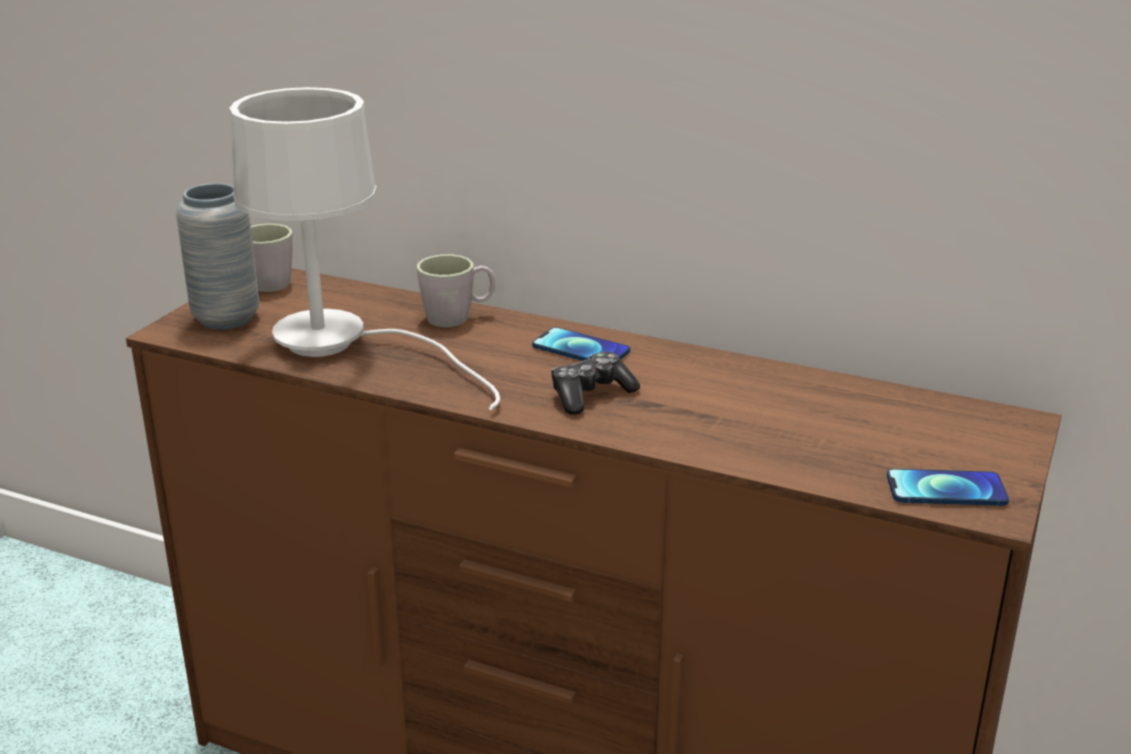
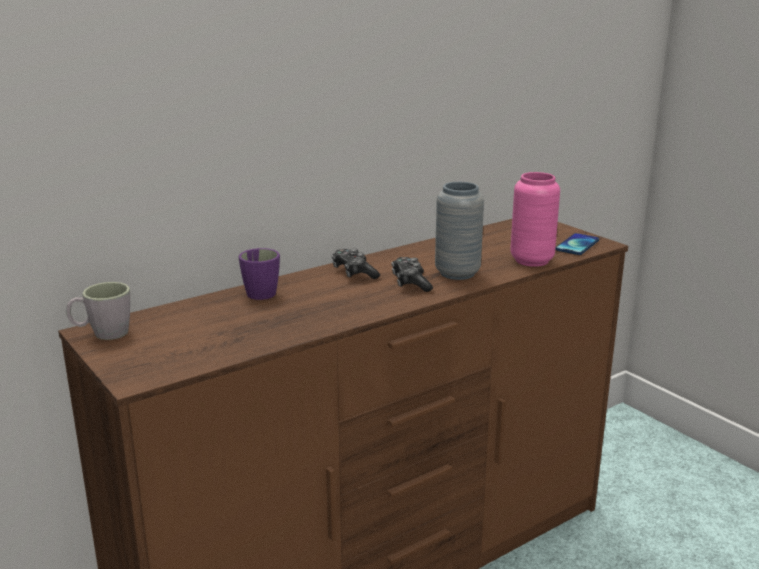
camera: 60 degrees left, 5 degrees down
(226, 319) = (147, 357): grey vase -> grey vase (457, 273)
(343, 348) = (258, 329): white table lamp -> none
(458, 317) = (264, 291): grey mug -> purple mug
(580, 349) = (354, 273): phone -> game controller
(806, 464) = (531, 260): none -> pink vase

